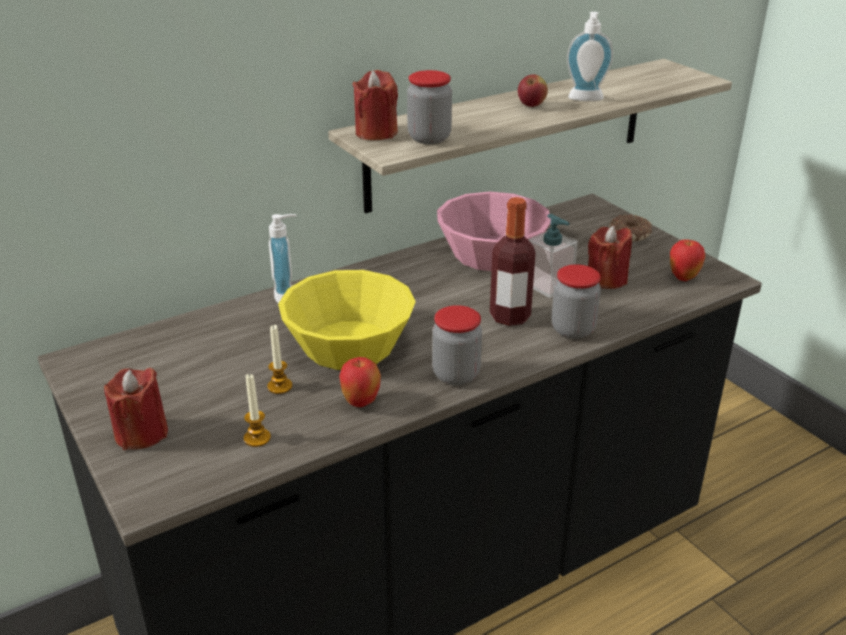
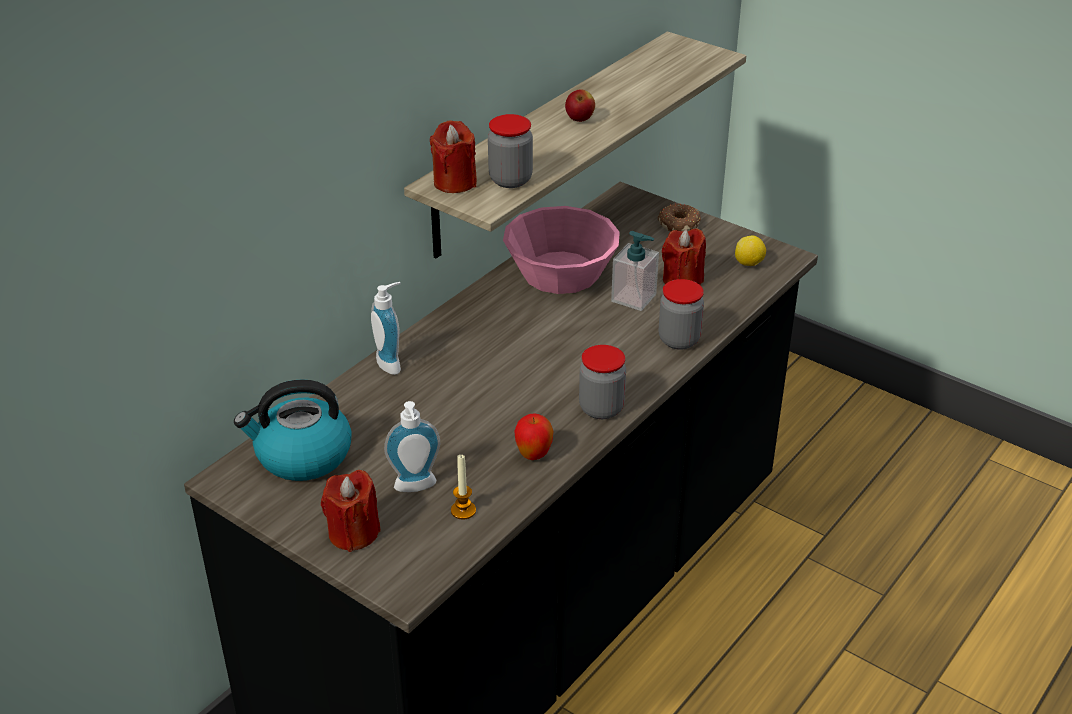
camera: 20 degrees left, 5 degrees up
(151, 356) = (302, 456): none -> kettle
(280, 386) = (449, 457): candle -> none
(349, 344) = (486, 400): yellow bowl -> none
(510, 317) = (616, 339): bottle -> none
(585, 100) = (626, 103): soap dispenser -> soap dispenser (416, 488)
(683, 278) = (749, 264): apple -> lemon

